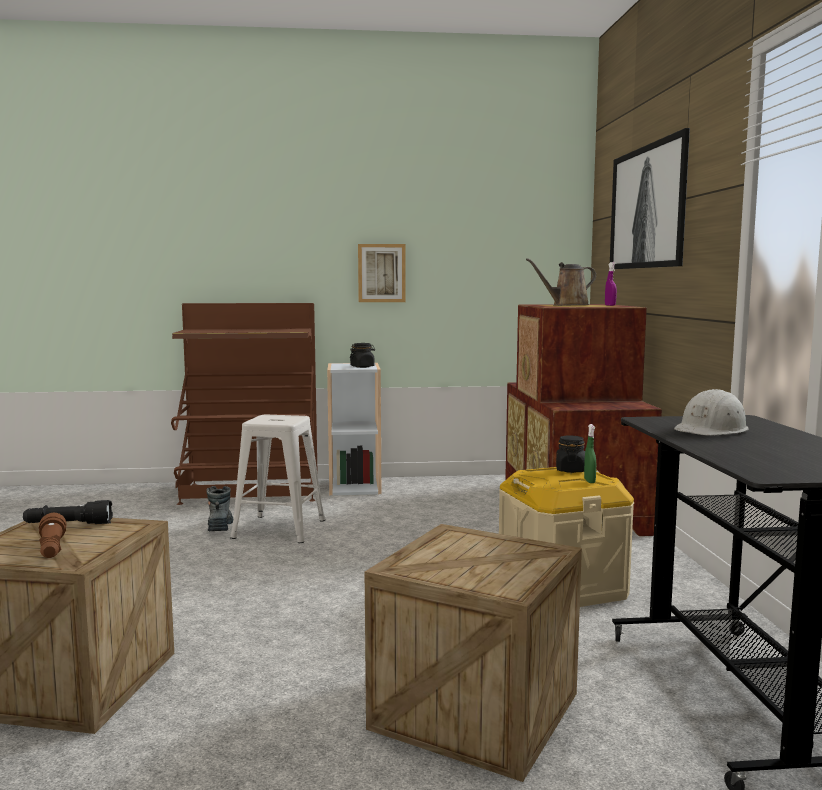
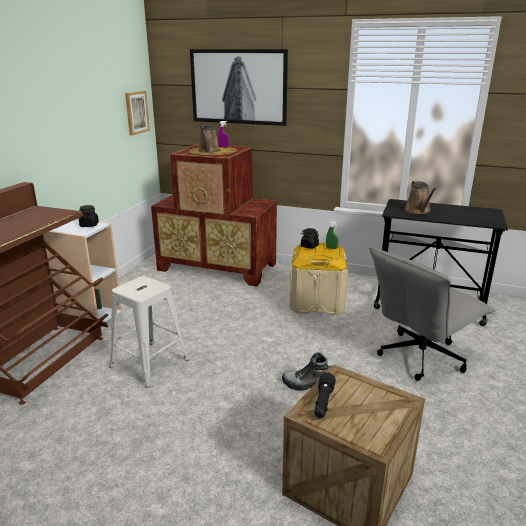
camera: 65 degrees left, 15 degrees up
(52, 549) = (375, 410): brown flashlight -> none
(220, 527) = (114, 389): boot -> boot (307, 385)
(381, 273) = (58, 143): picture -> picture (136, 112)
(475, 711) = (422, 356): crate -> grey office chair
(711, 429) = (418, 211): white hard hat -> brown watering can

